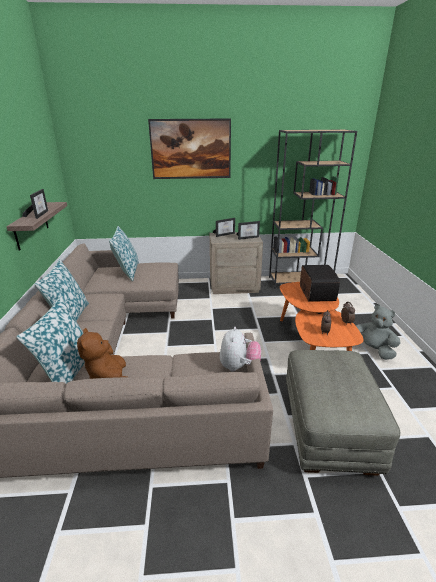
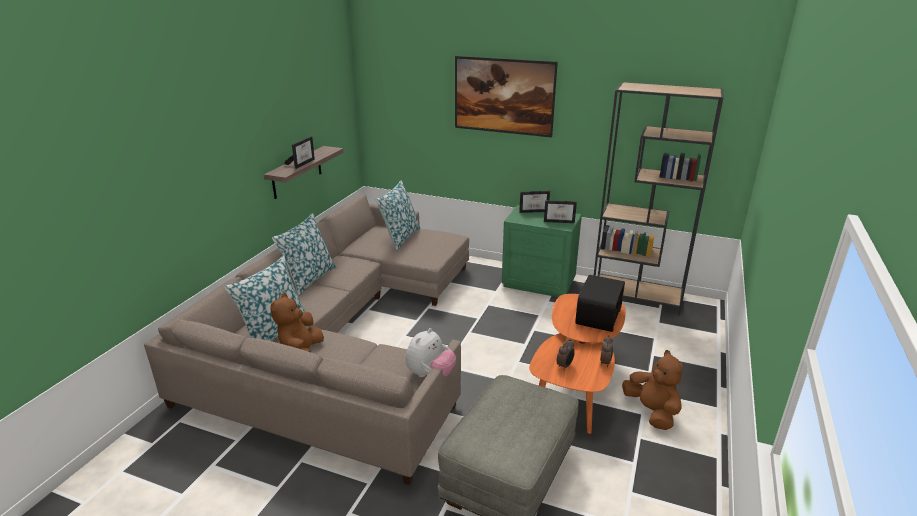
camera: 25 degrees right, 0 degrees up
(234, 286) = (539, 282): beige nightstand -> green nightstand
(372, 350) = (651, 412): grey plush toy -> brown plush toy

